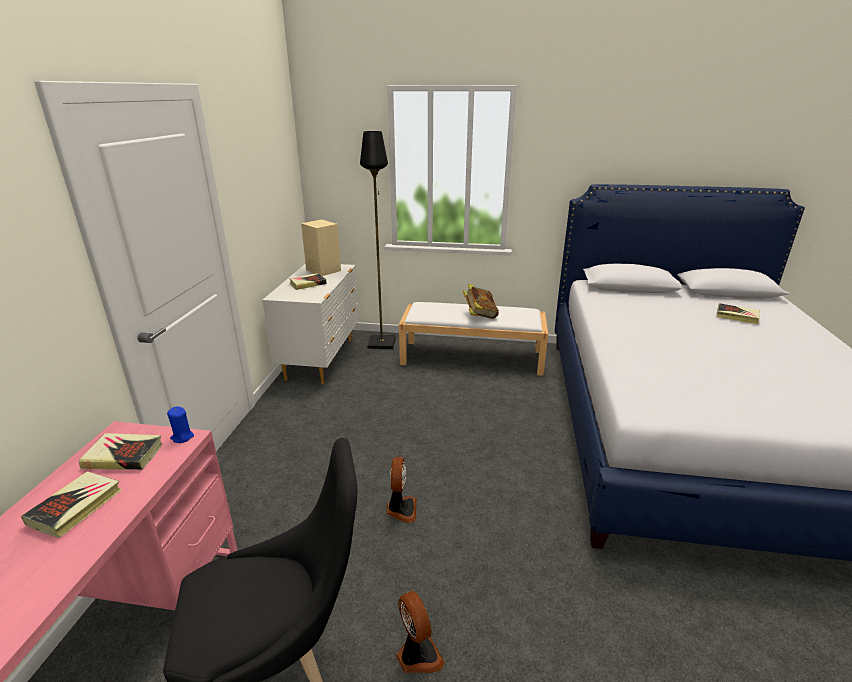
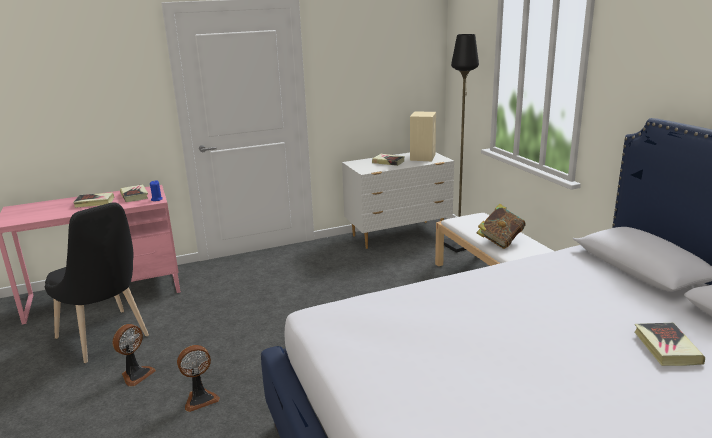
camera: 60 degrees right, 5 degrees down
(401, 509) = (253, 327): fan -> fan (200, 398)

